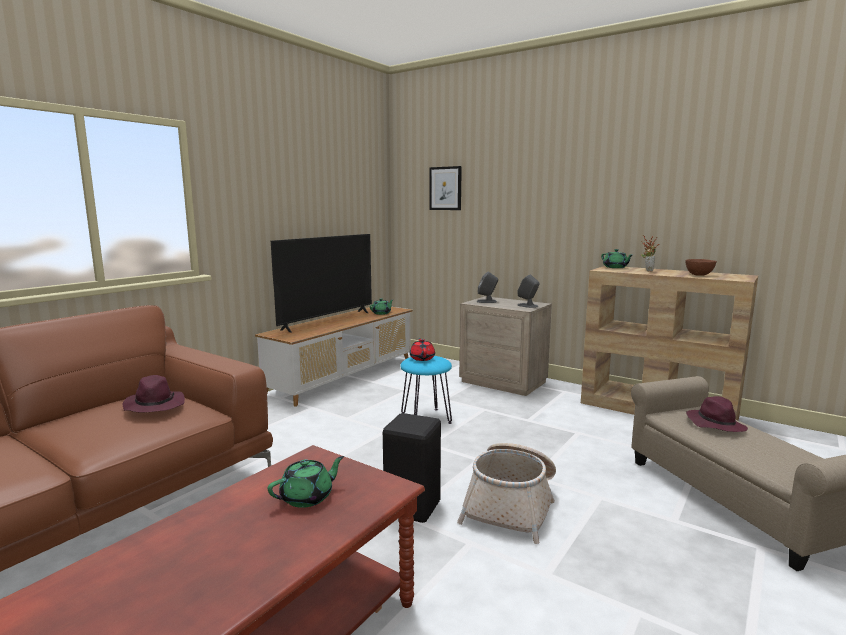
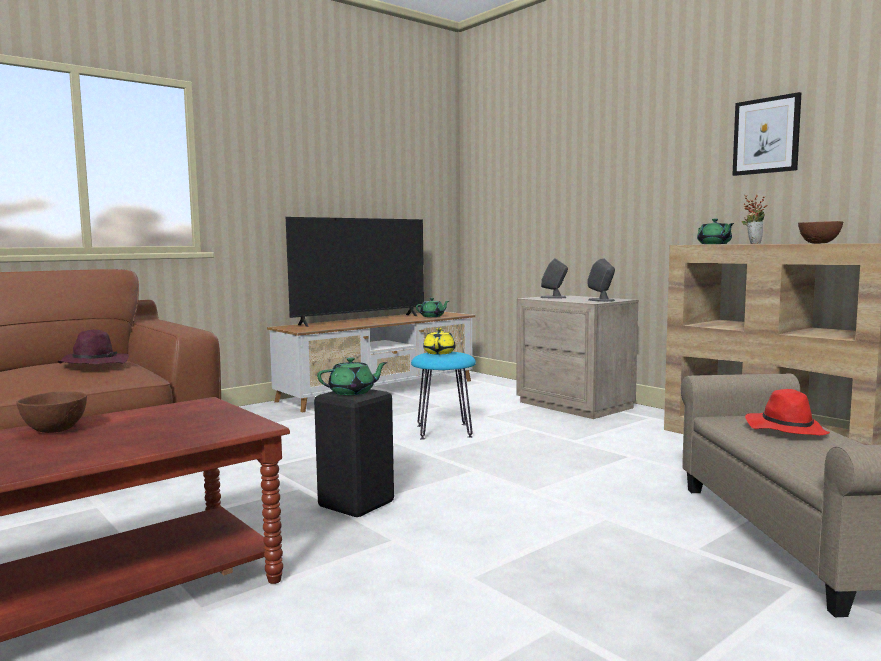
camera: 15 degrees right, 5 degrees down
(218, 515) = (55, 430): none -> brown bowl
(308, 497) = (155, 426): green teapot -> green teapot (352, 392)
(422, 358) = (439, 353): red teapot -> yellow teapot
(445, 188) = (518, 162): picture -> picture (766, 135)
(511, 505) = (479, 513): basket -> none
(714, 424) = (785, 430): purple hat -> red hat

